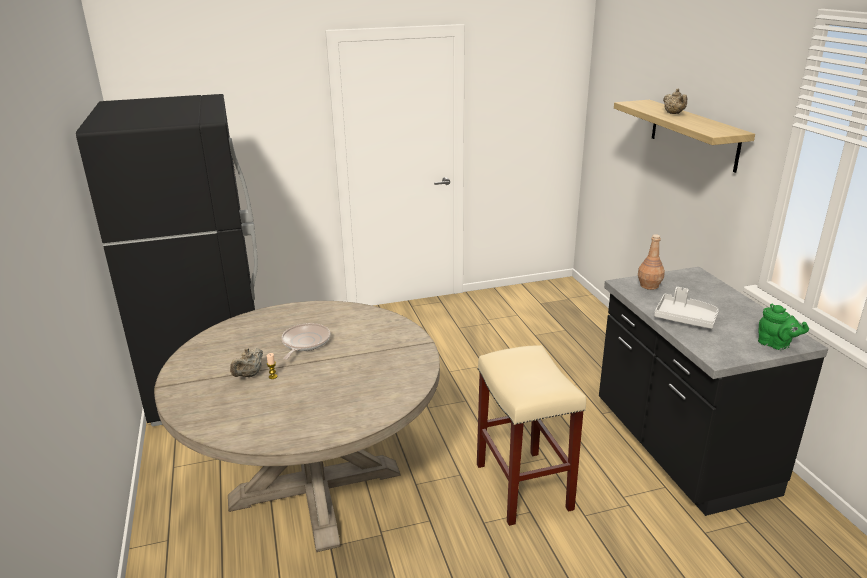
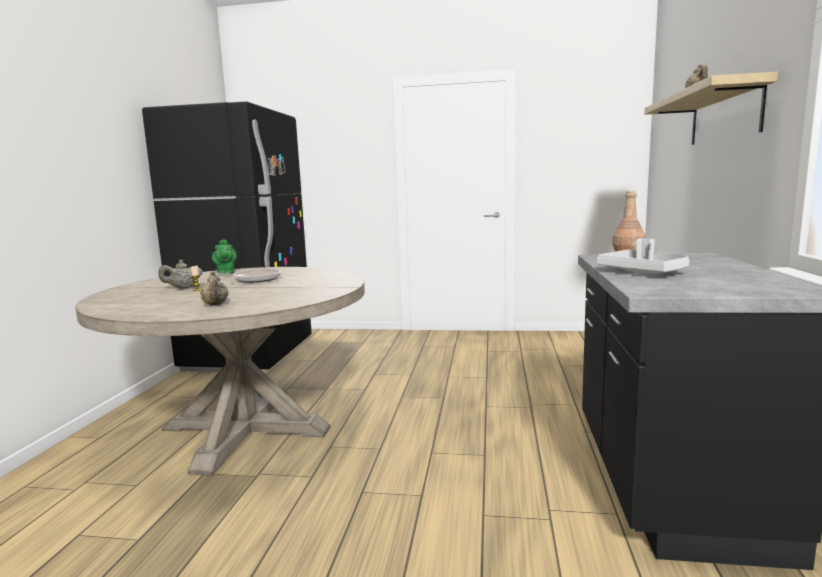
camera: 25 degrees right, 15 degrees down
(342, 405) = (215, 305): none -> beige teapot
(524, 487) = (436, 473): beige stool -> none
(776, 345) = (758, 290): green teapot -> green teapot (226, 272)

